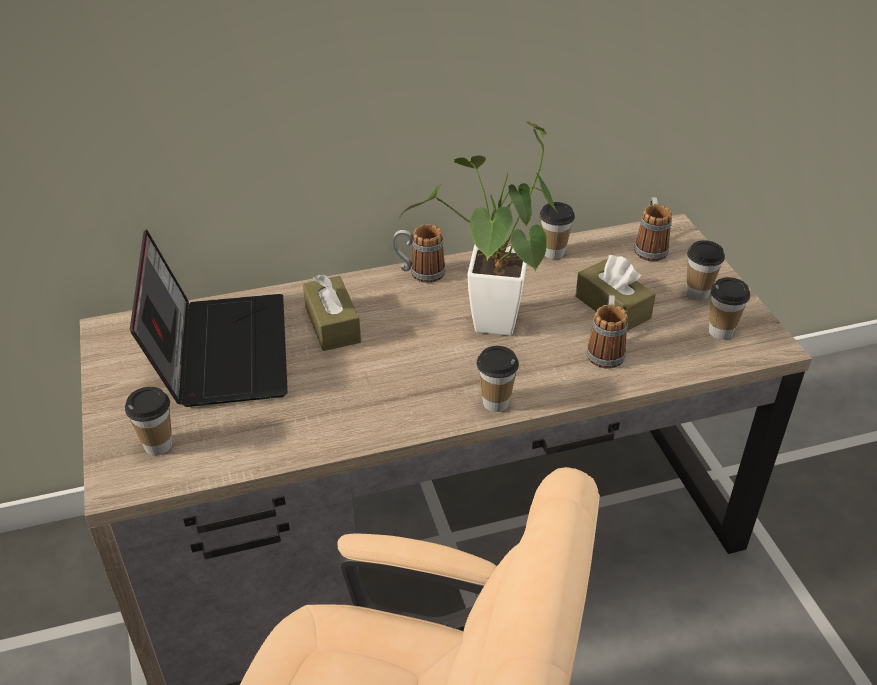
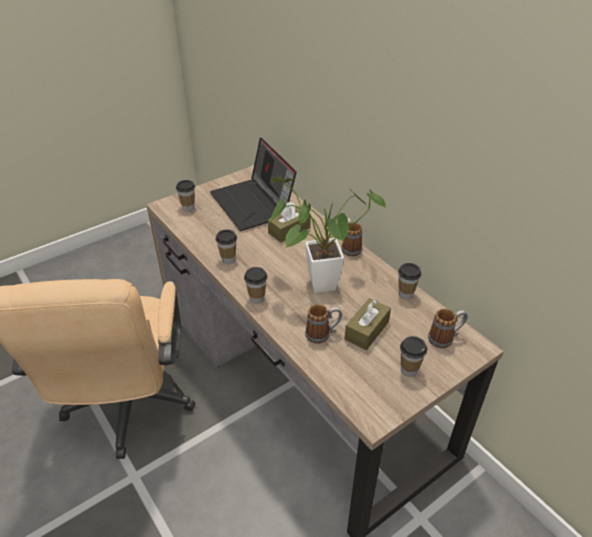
camera: 70 degrees right, 0 degrees up
(220, 350) = (253, 204): laptop -> laptop turned 90 degrees clockwise
(720, 331) = (373, 388): cup -> cup (228, 259)

